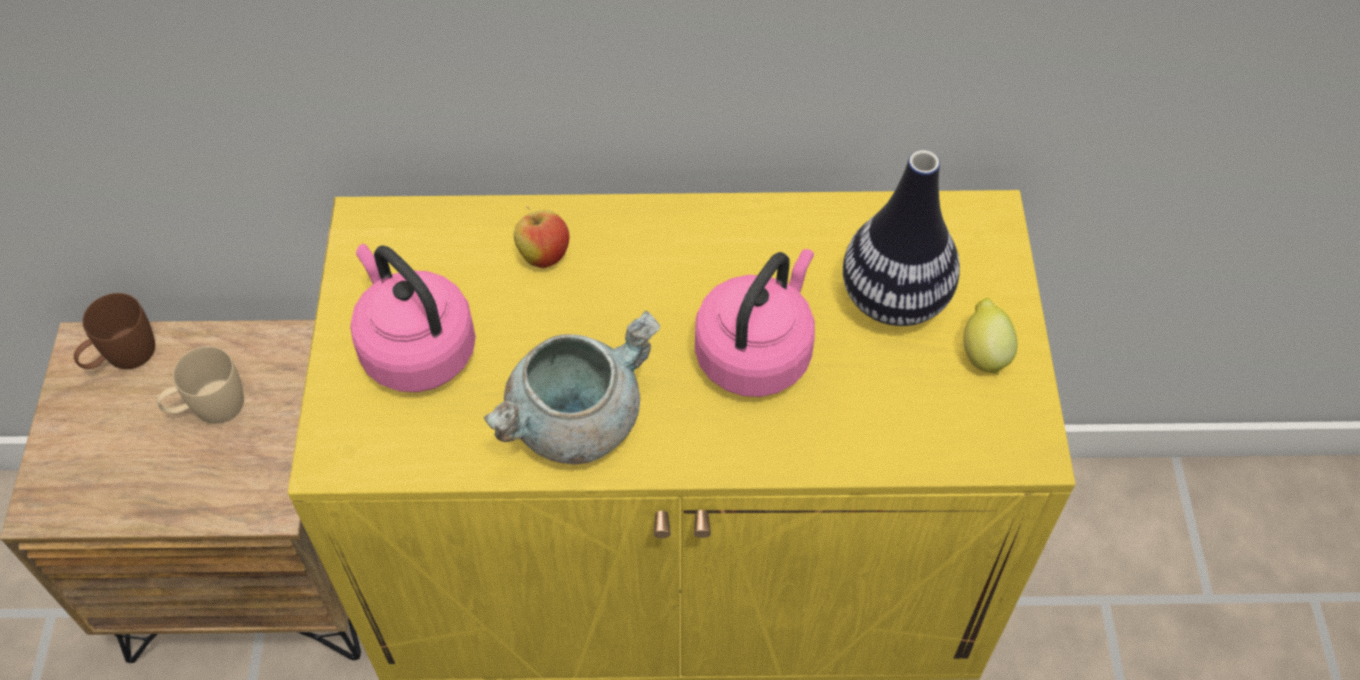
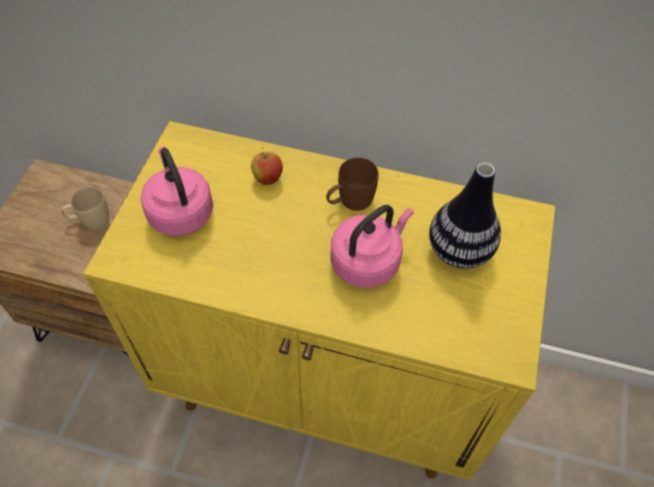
camera: 15 degrees right, 0 degrees up
(122, 357) = (57, 183): brown mug -> brown mug (349, 201)
(575, 420) = (251, 274): grey cooking pot -> none
(983, 353) = (502, 296): lemon -> none

